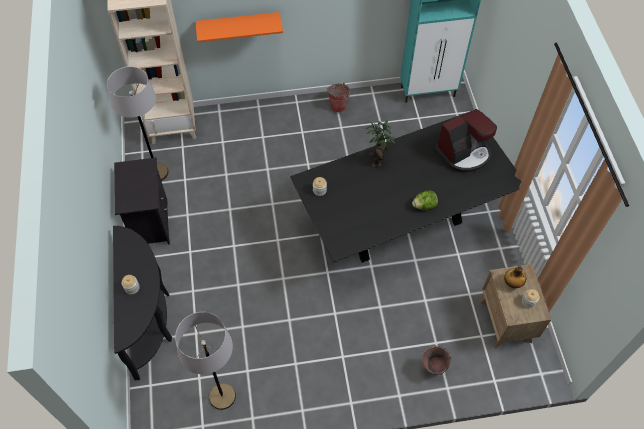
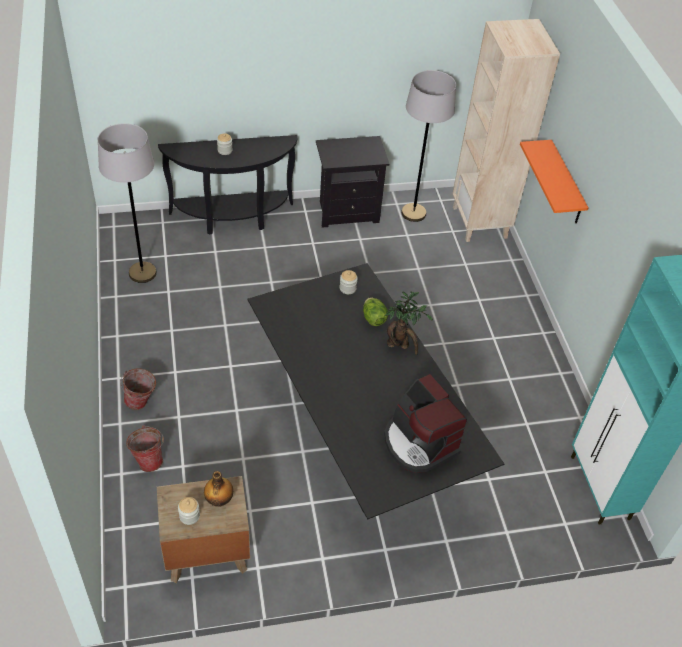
camera: 85 degrees right, 10 degrees down
(338, 105) = (547, 377): bucket -> bucket (141, 402)
(424, 205) = (328, 390): lettuce -> lettuce (373, 319)

